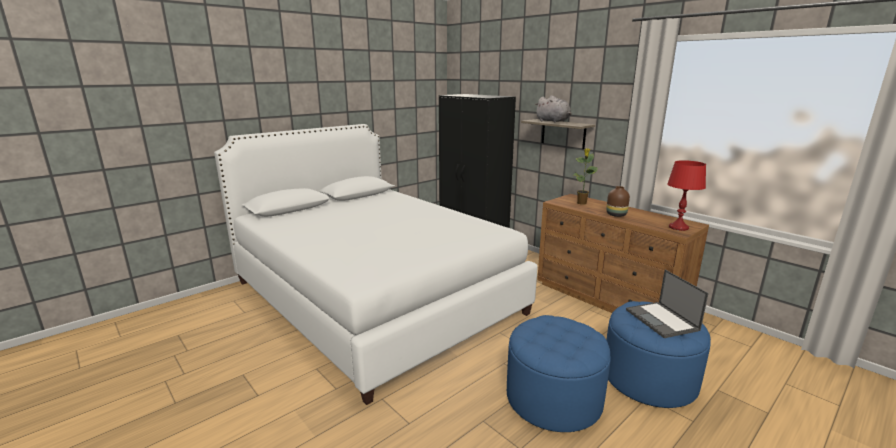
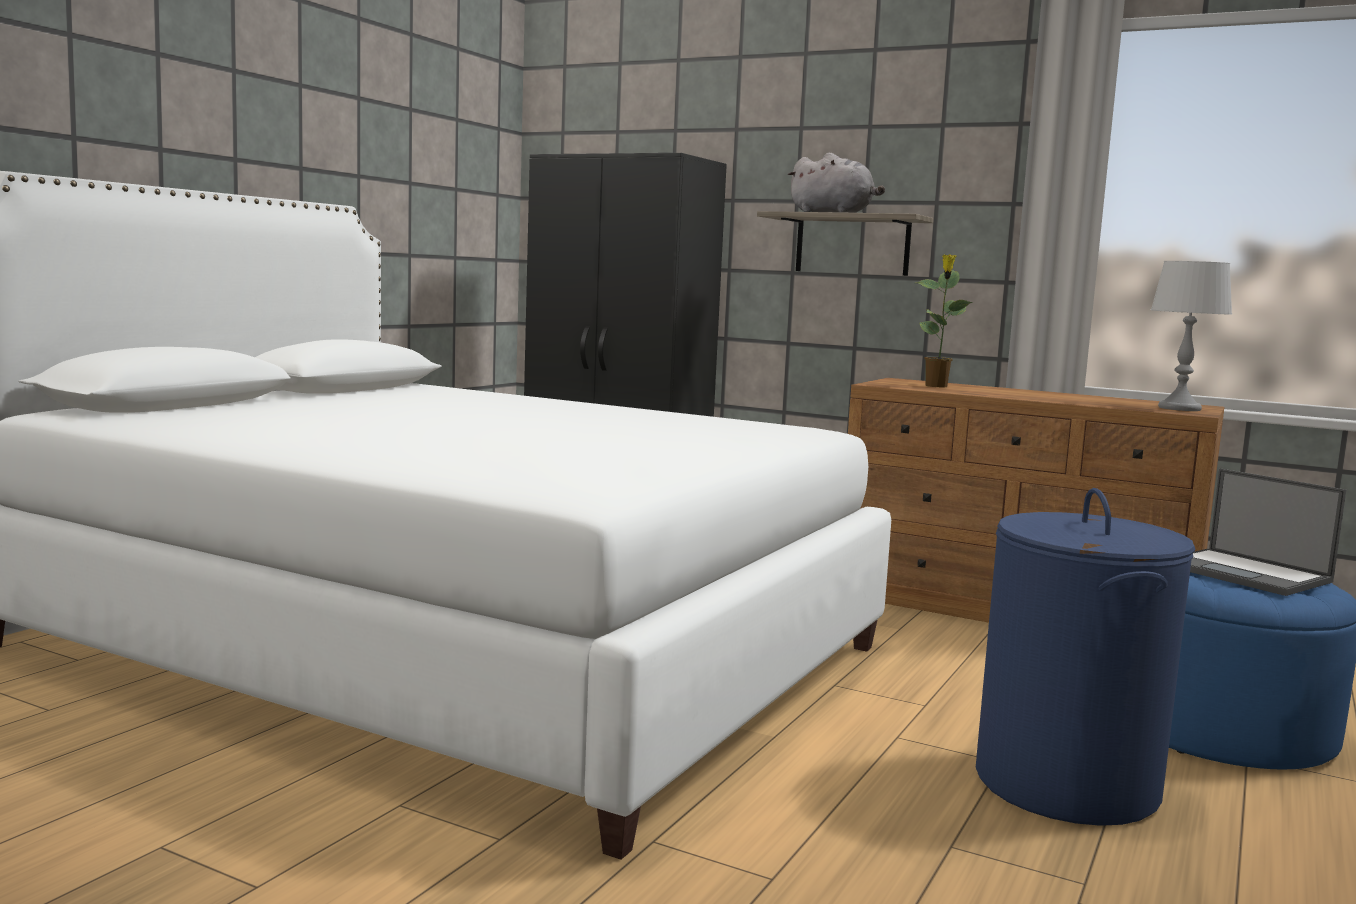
camera: 20 degrees left, 10 degrees down
(553, 398) = (1067, 784): blue ottoman -> blue laundry basket
(615, 214) = (1032, 397): brown vase -> none
(678, 227) = (1179, 408): red table lamp -> grey table lamp

